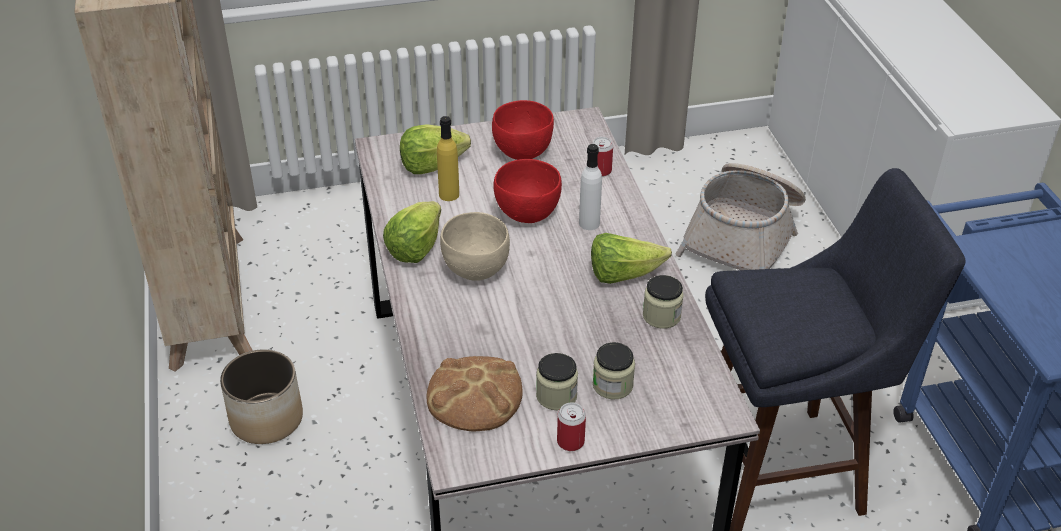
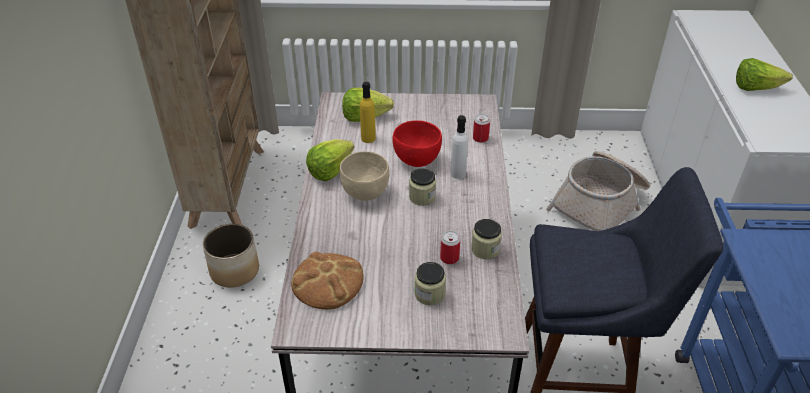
camera: 15 degrees right, 0 degrees up
(522, 152) = (430, 118): red bowl -> none
(556, 396) = (385, 294): jar -> jar (422, 197)
(570, 441) = (382, 330): can -> can (449, 258)
(623, 274) = (468, 214): lettuce -> lettuce (755, 88)

